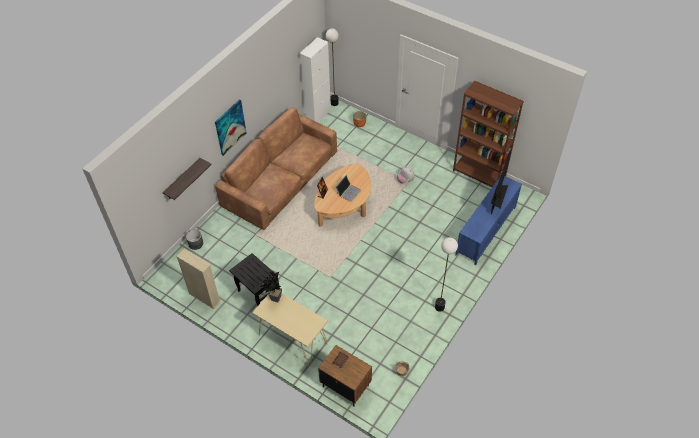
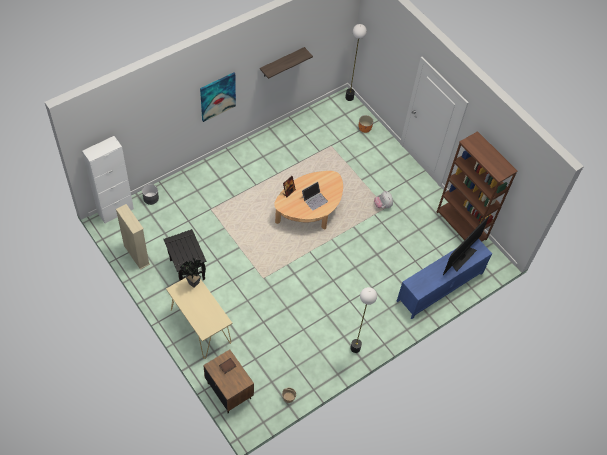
camera: 15 degrees right, 5 degrees up
(182, 179) = (151, 134): shelf -> shelf (282, 62)
(280, 179) = (259, 161): brown sofa -> none
(318, 115) = (326, 105): white cabinet -> white cabinet (115, 211)

